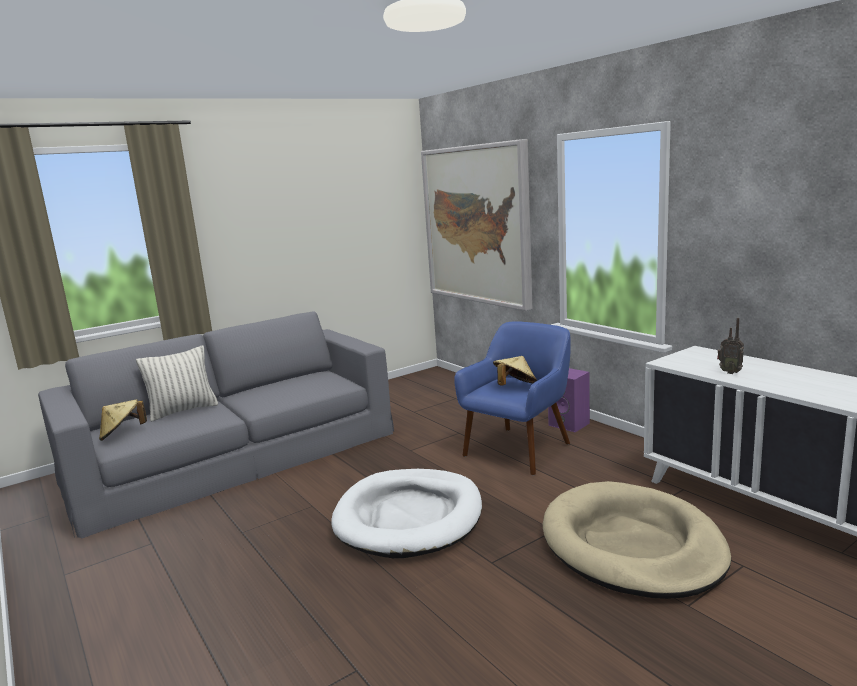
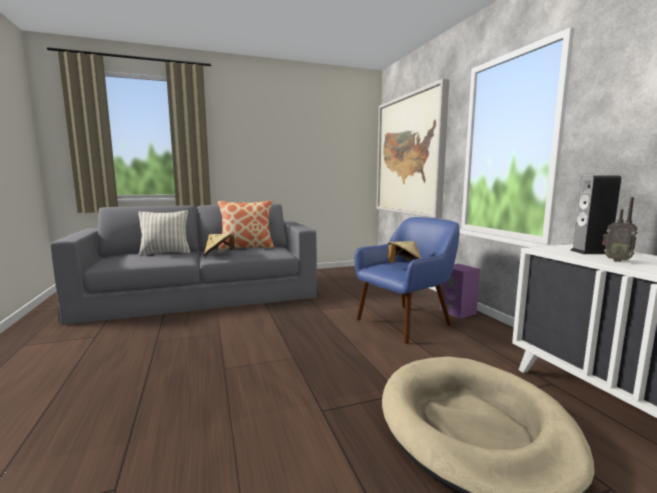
camera: 15 degrees right, 5 degrees down
(122, 434) = (114, 259): beige hat -> beige hat (218, 255)
(286, 381) = (246, 247): none -> pillow
(409, 517) = (281, 356): white dog bed -> none
(707, 361) = (591, 252): none -> speaker

